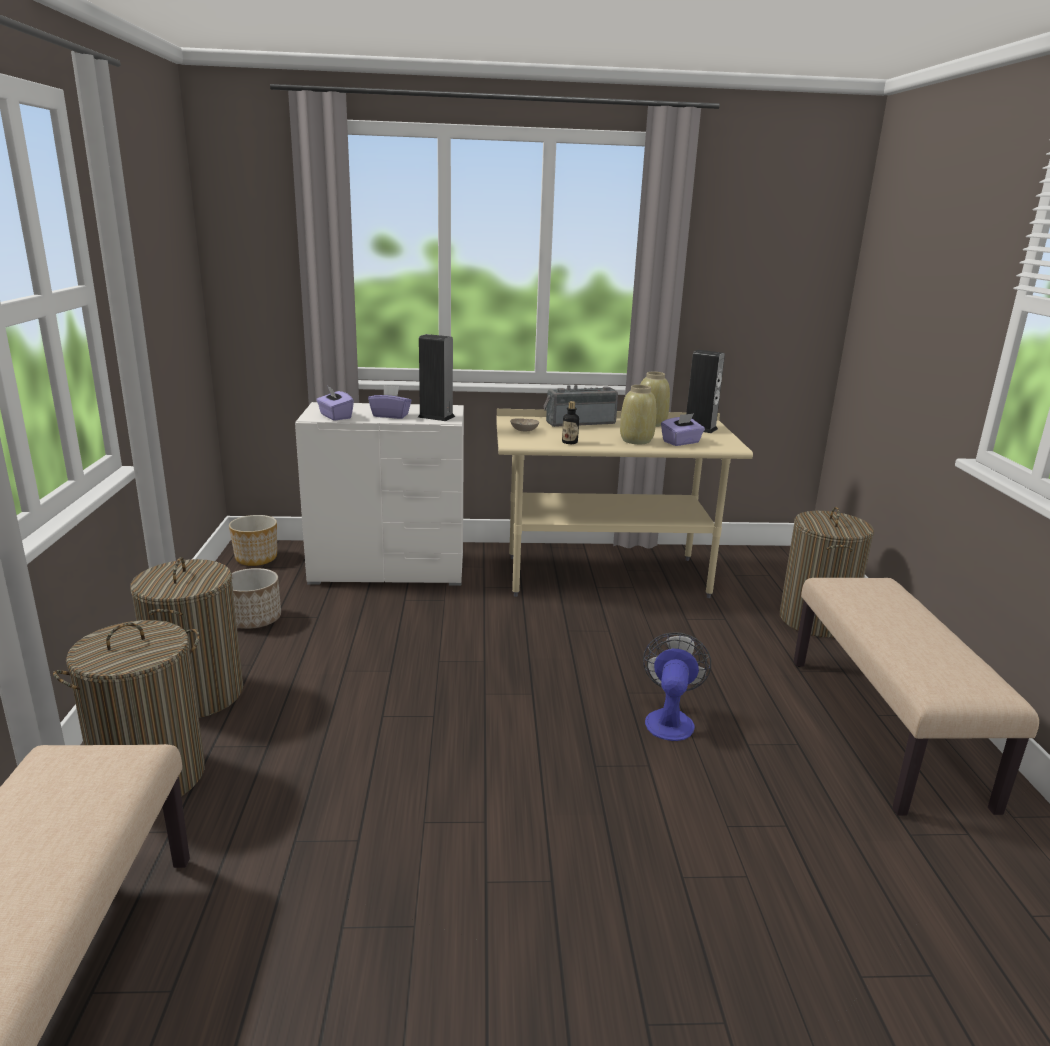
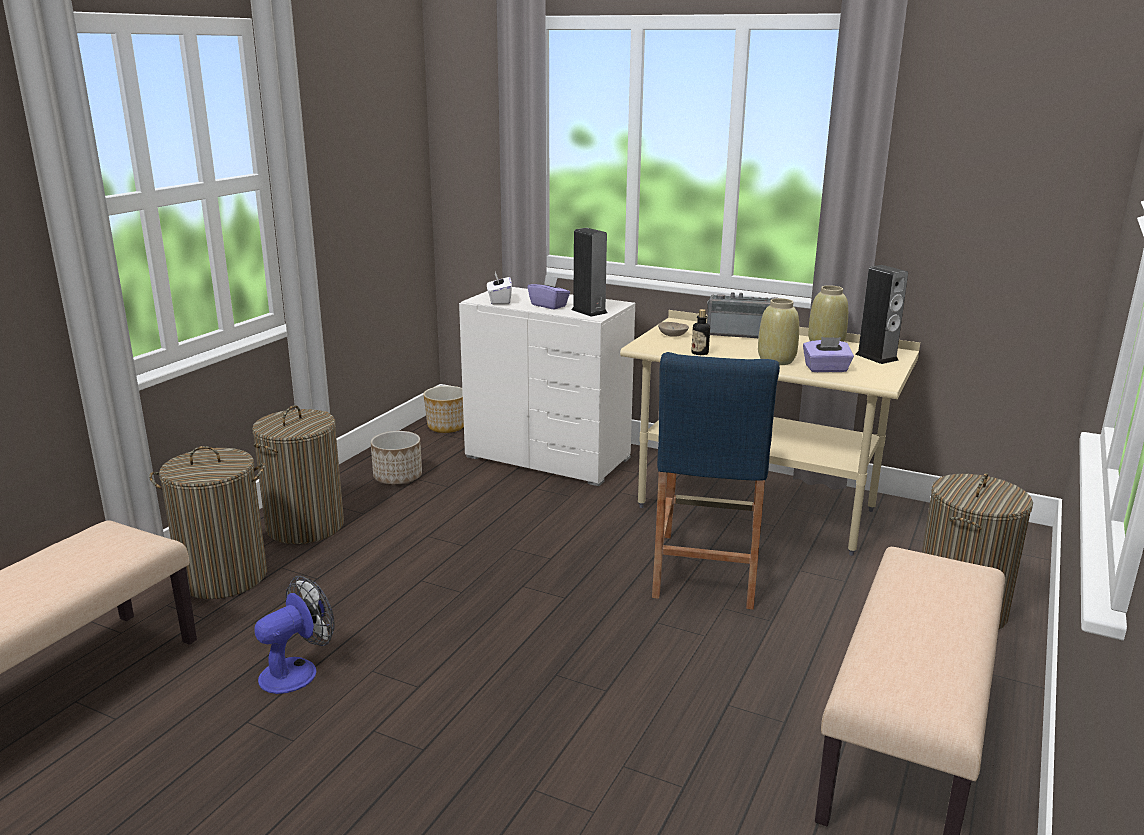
camera: 30 degrees right, 0 degrees up
(335, 416) = (499, 301): purple tissue box -> white tissue box
(620, 636) = (706, 569): none -> blue stool
(670, 719) = (672, 658): fan -> fan (297, 671)

